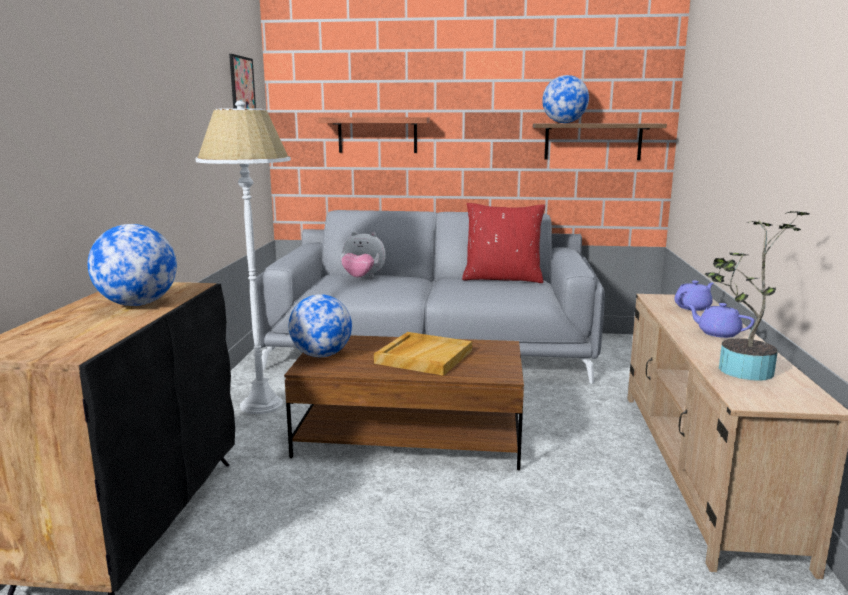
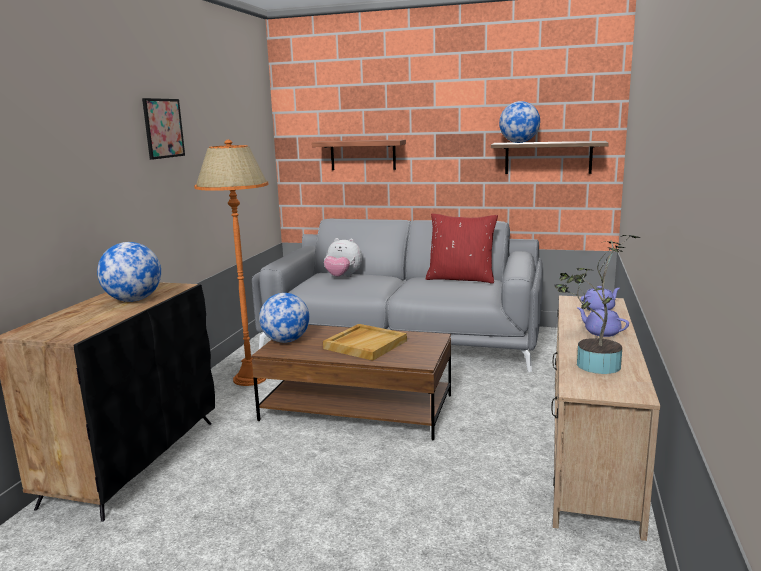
camera: 10 degrees right, 0 degrees up
(242, 85) = (248, 119): picture -> picture (163, 128)
(261, 405) = (250, 379): white floor lamp -> orange floor lamp

